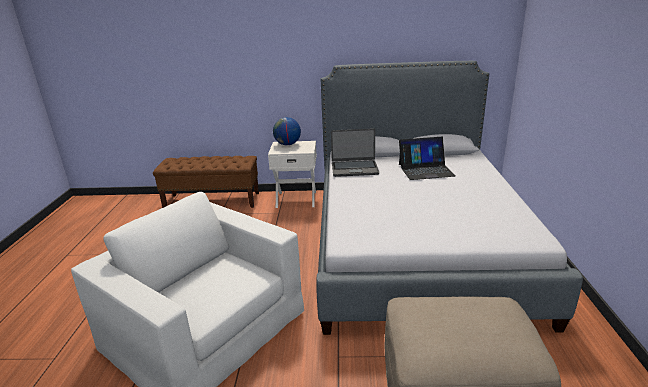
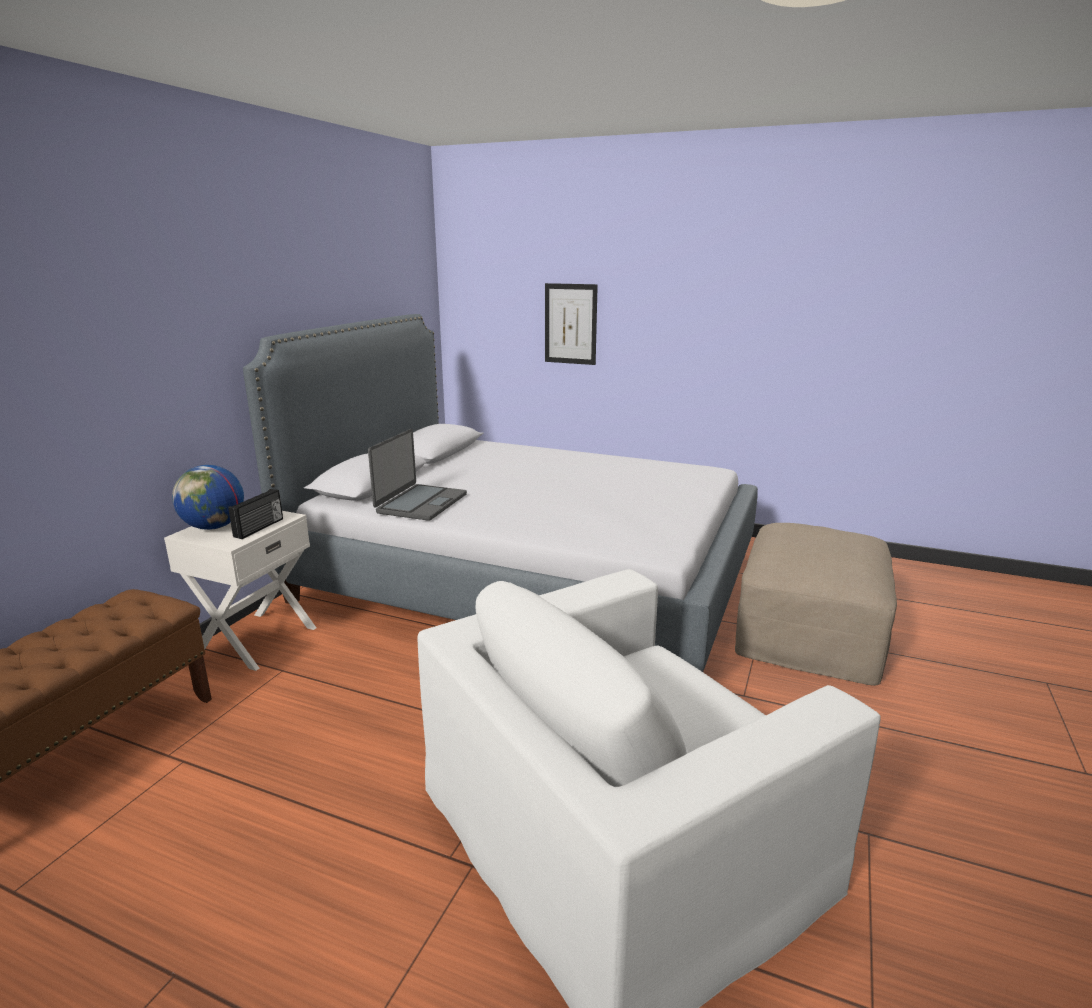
camera: 70 degrees left, 5 degrees down
(292, 151) = (260, 528): none -> radio
(425, 170) = (490, 470): laptop -> none
(562, 86) = (570, 324): none -> picture

